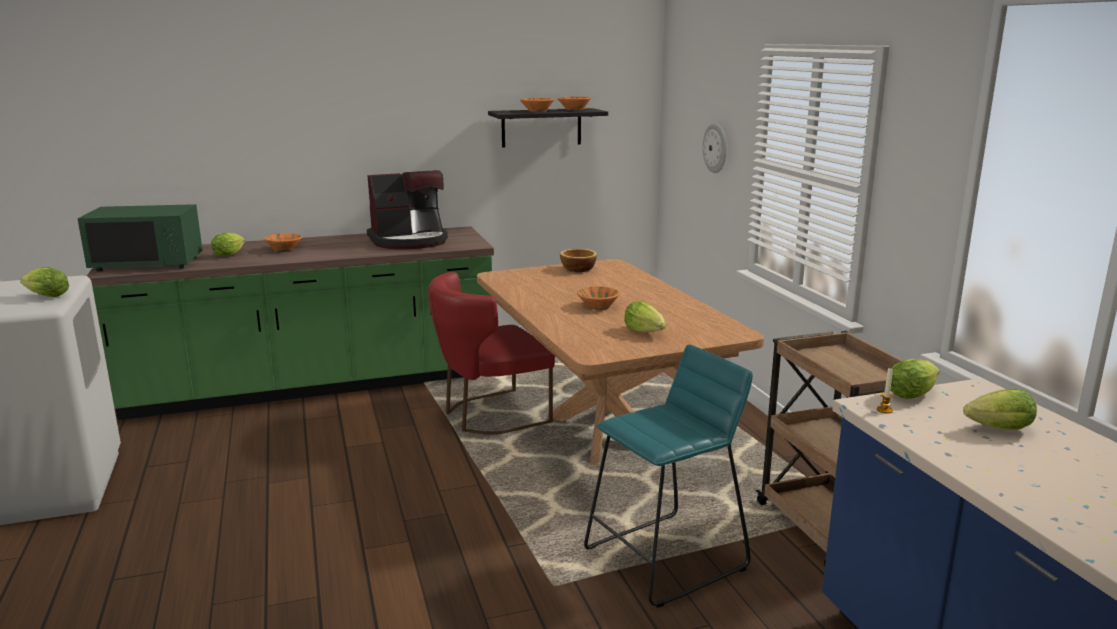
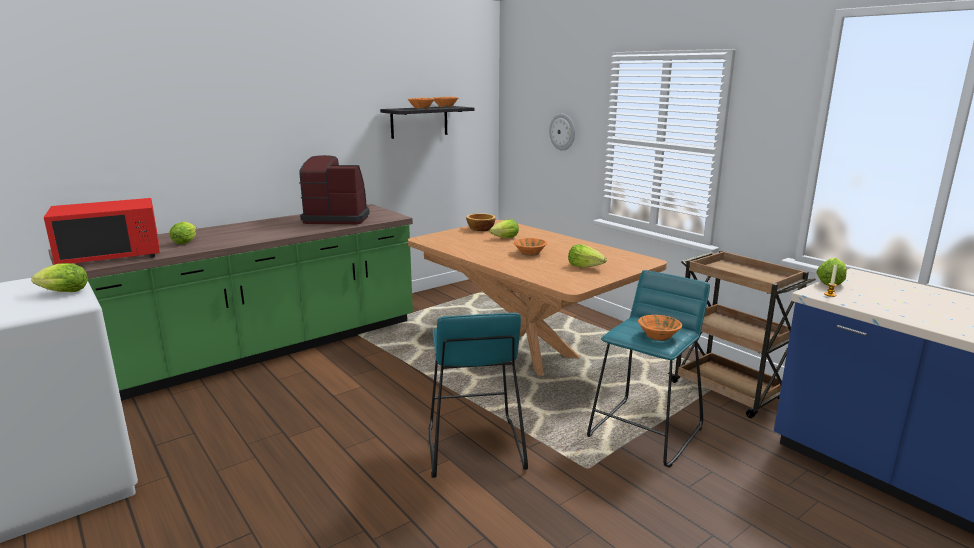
camera: 20 degrees left, 0 degrees up
(148, 263) = (111, 256): green microwave -> red microwave
(284, 249) = (233, 233): orange bowl -> orange bowl (658, 336)
(409, 241) = (337, 218): coffee machine -> coffee machine turned 135 degrees counterclockwise
(446, 533) = (473, 447): none -> turquoise stool
(489, 416) = (432, 352): red chair -> none
(995, 429) = (903, 297): lettuce -> lettuce (503, 238)

